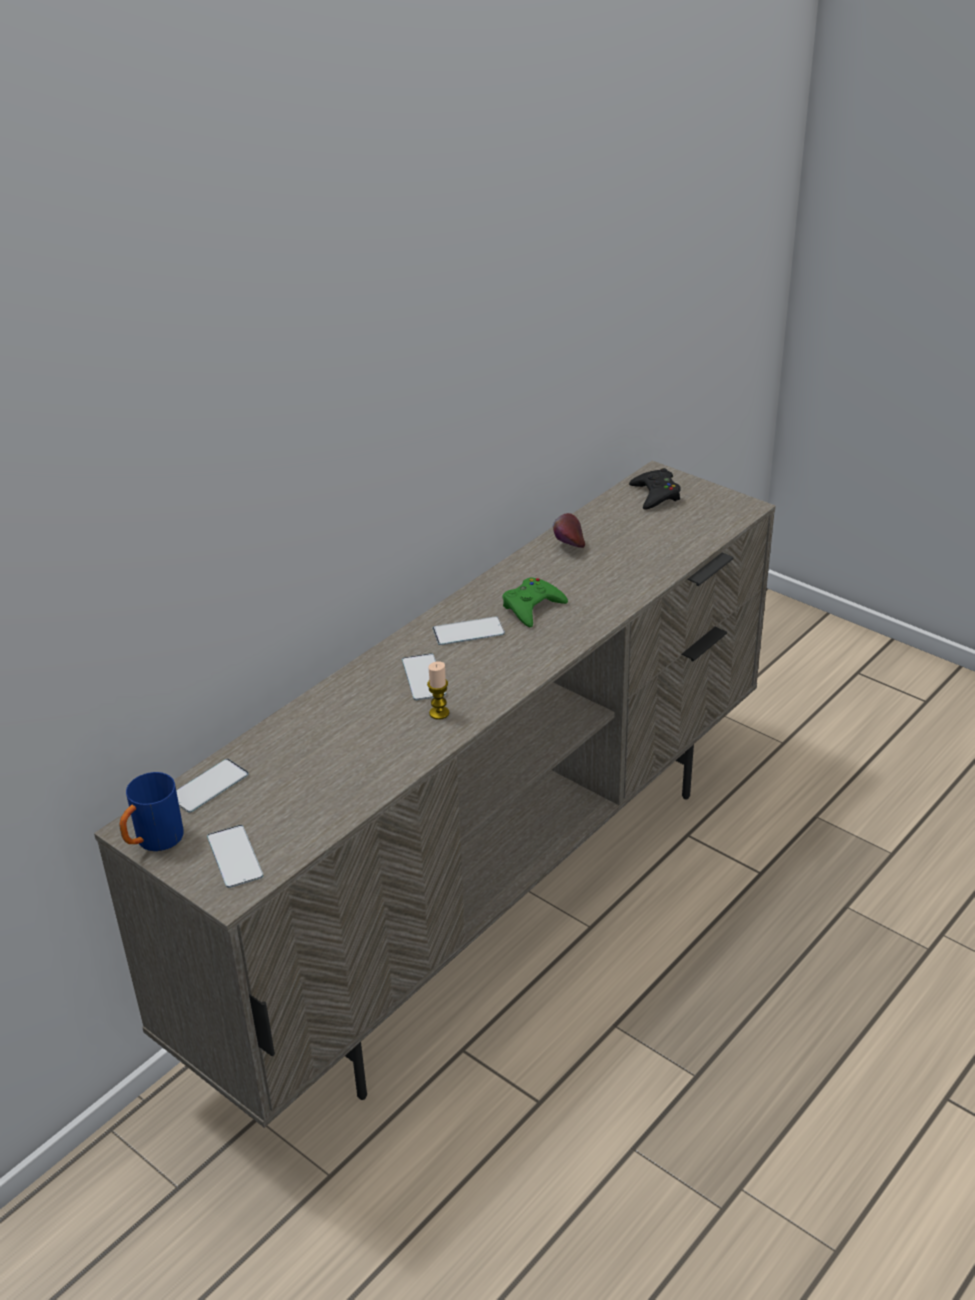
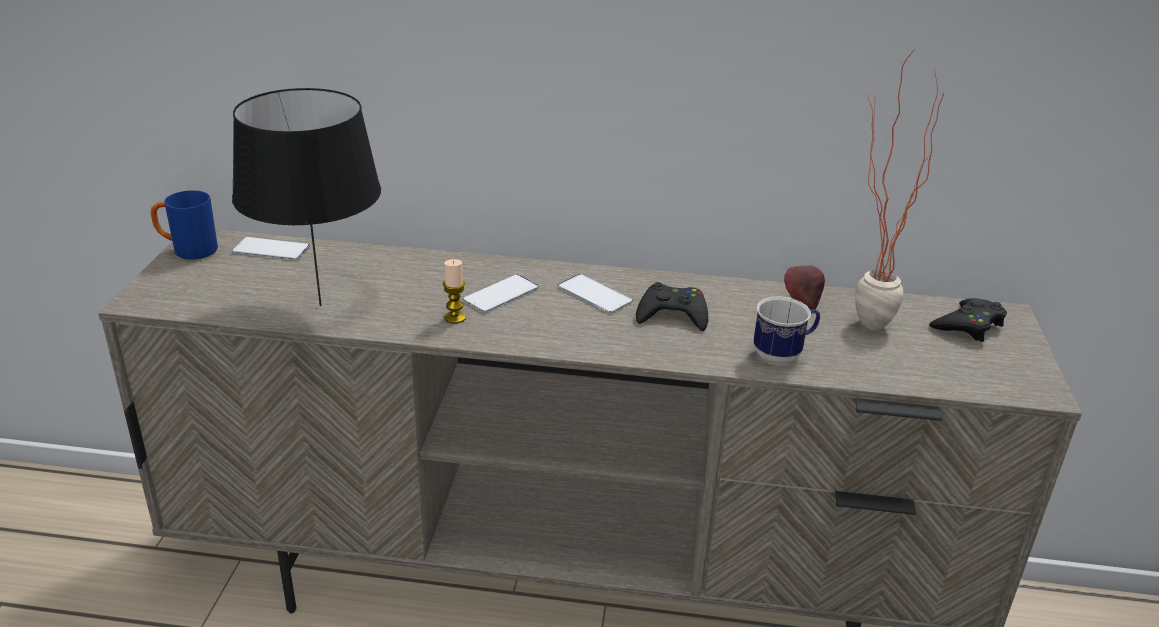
camera: 55 degrees right, 5 degrees down
(235, 857) = (187, 288): phone -> none
(347, 782) = (318, 305): none -> black table lamp
(532, 607) = (672, 315): green game controller -> black game controller
(613, 535) = (857, 322): none -> potted plant
(625, 582) = (783, 355): none -> mug

